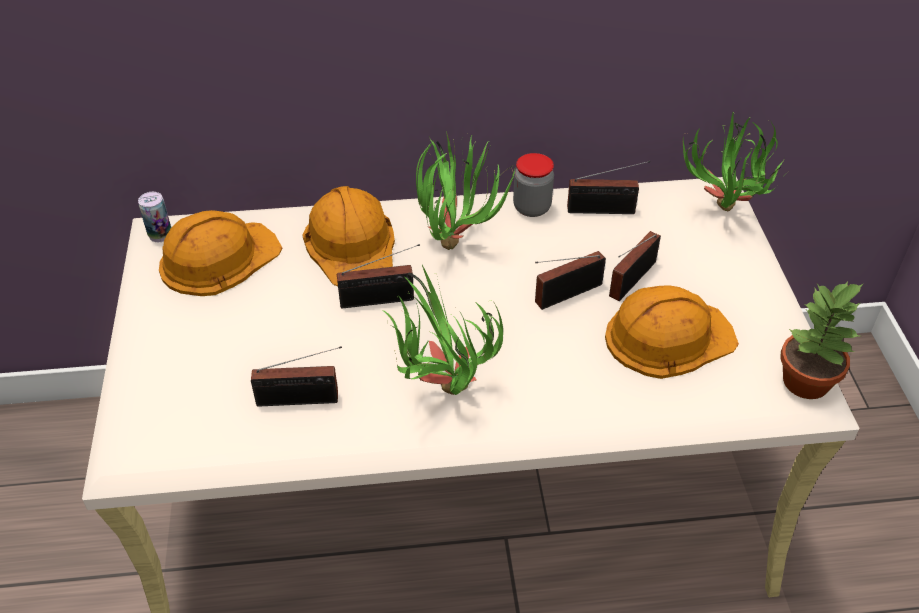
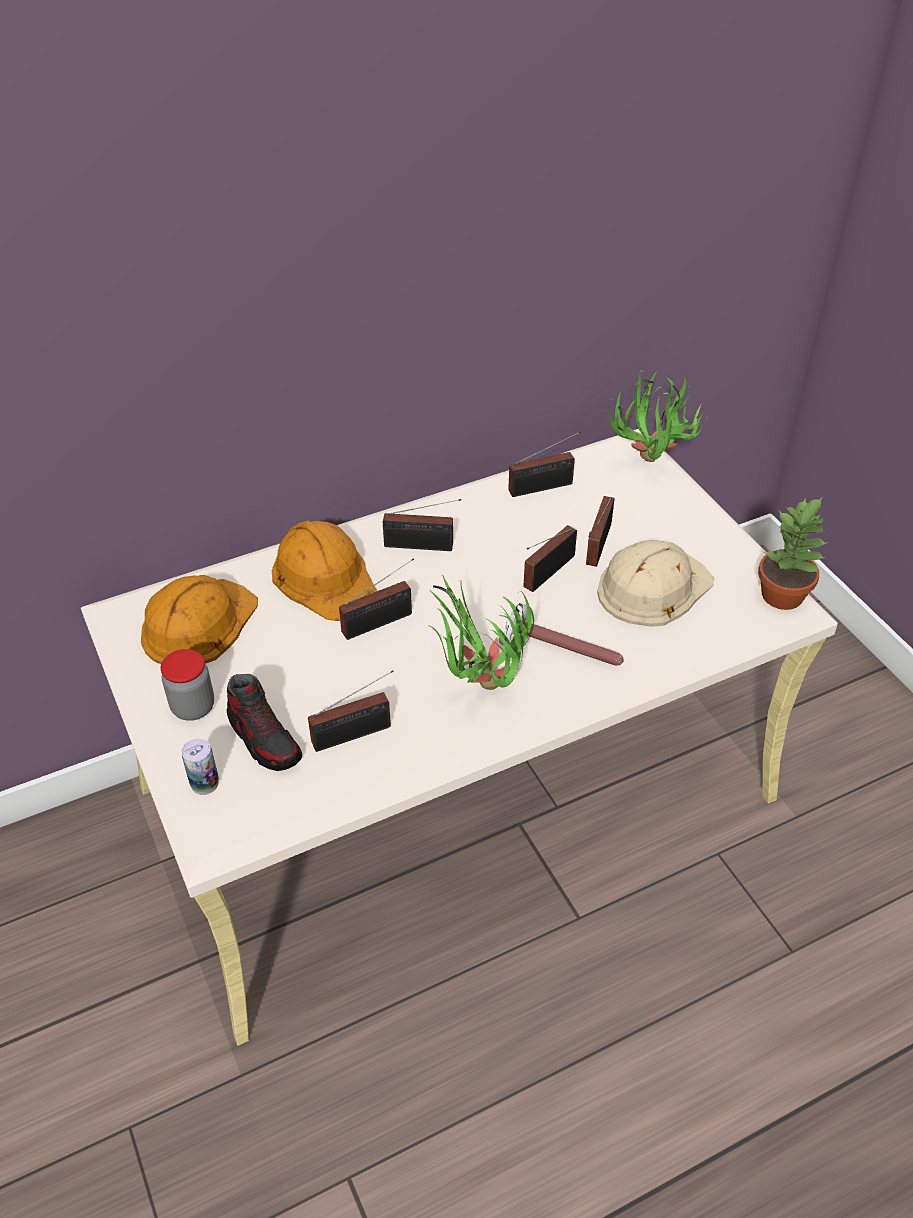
camera: 20 degrees left, 0 degrees up
(160, 235) = (124, 616): can -> can (205, 784)
(218, 380) = (264, 739): none -> shoe
(457, 238) = (422, 546): potted plant -> radio
(532, 208) = (477, 500): jar -> jar (193, 707)
(544, 373) = (562, 648): none -> hammer
(668, 337) = (653, 587): orange hard hat -> beige hard hat

